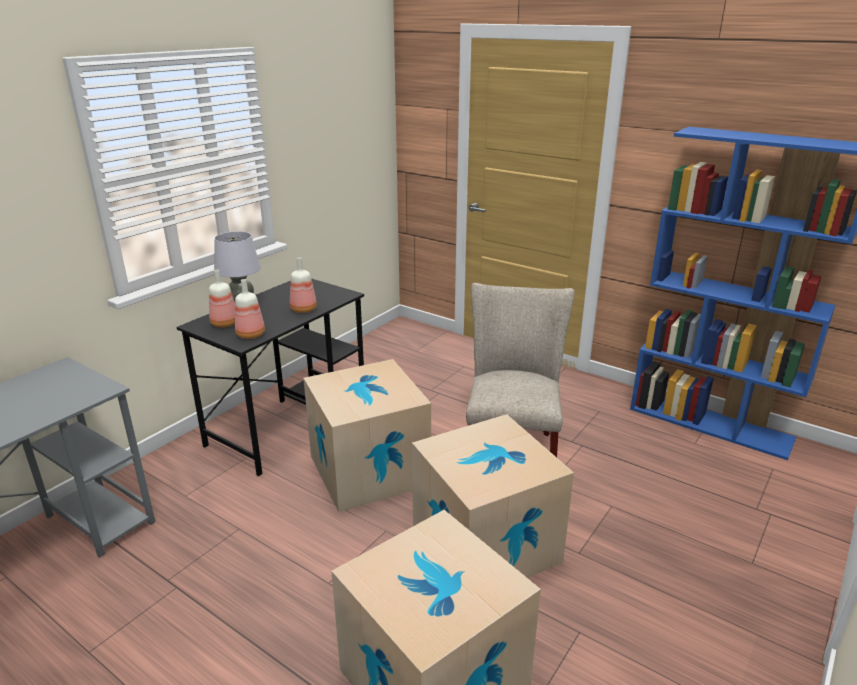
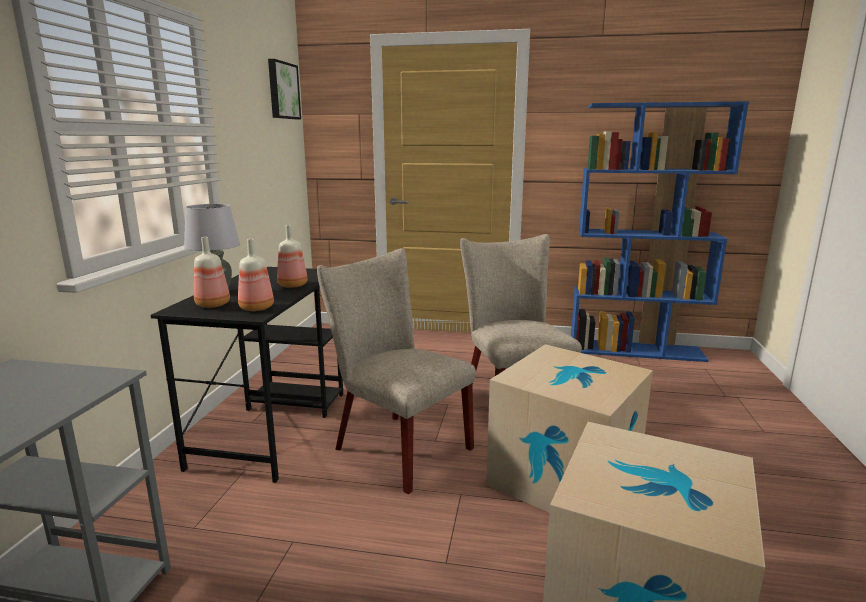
camera: 25 degrees left, 10 degrees down
(365, 88) = (282, 90): none -> picture
(369, 470) = (395, 446): cardboard box -> beige chair

